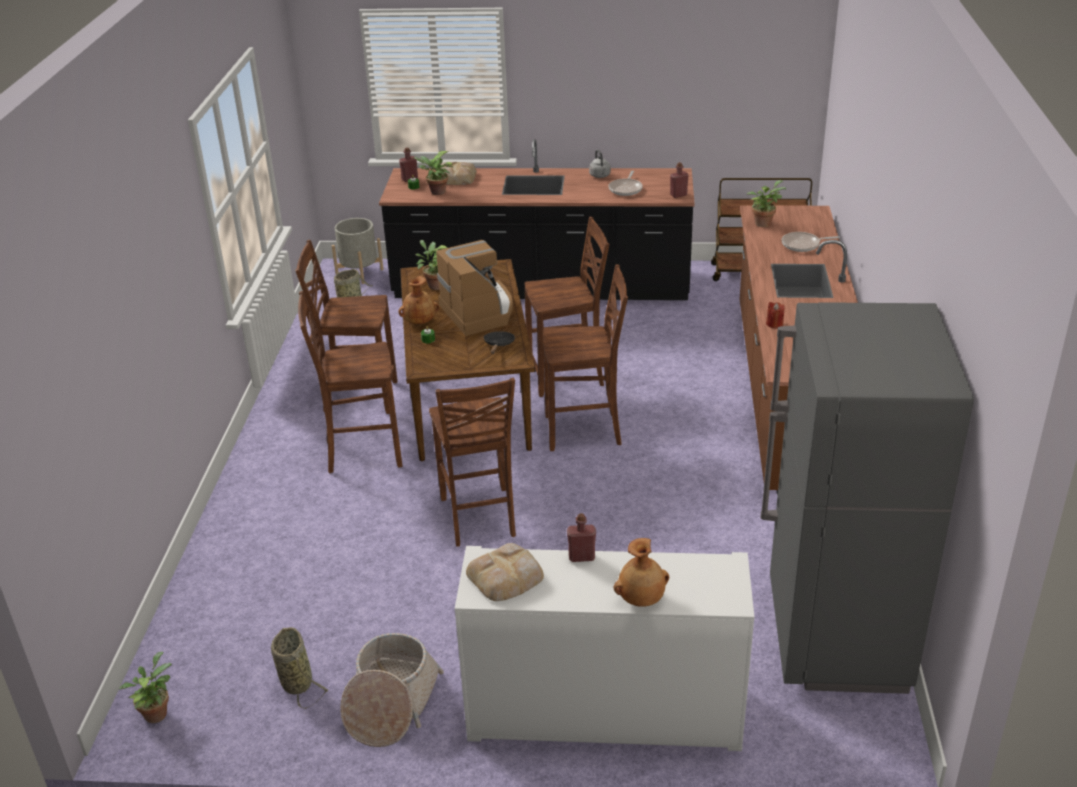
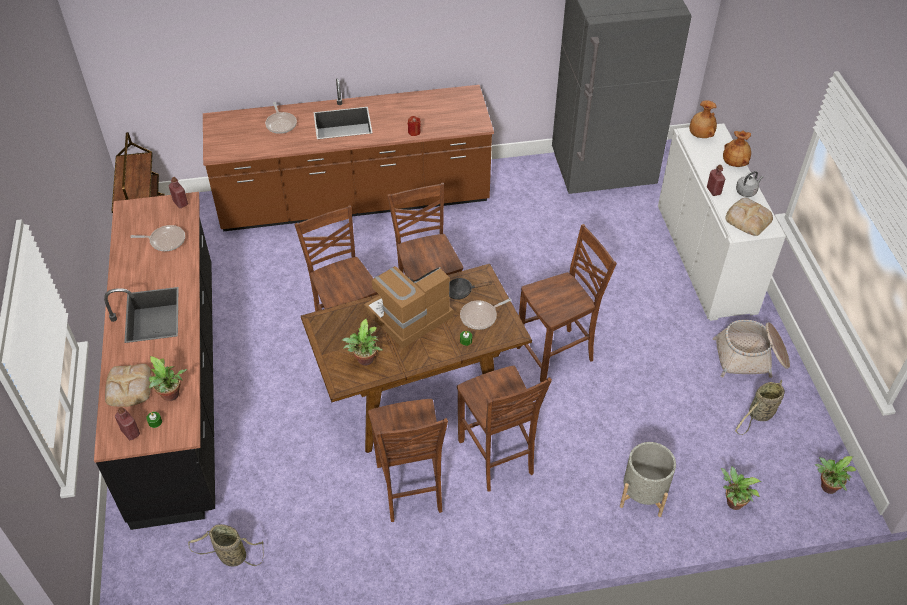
camera: 105 degrees left, 15 degrees up
(359, 273) = (141, 577): grey planter -> grey planter (643, 494)
(419, 321) = (436, 354): brown vase -> brown vase (700, 135)
(456, 352) = (480, 316): none -> frying pan
(600, 176) = (131, 264): grey kettle -> grey kettle (746, 191)
(763, 222) = (239, 147): potted plant -> potted plant (732, 502)

